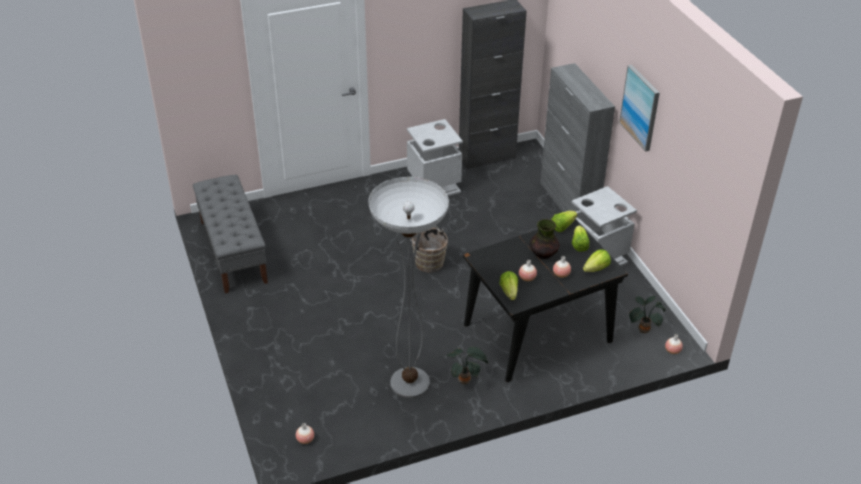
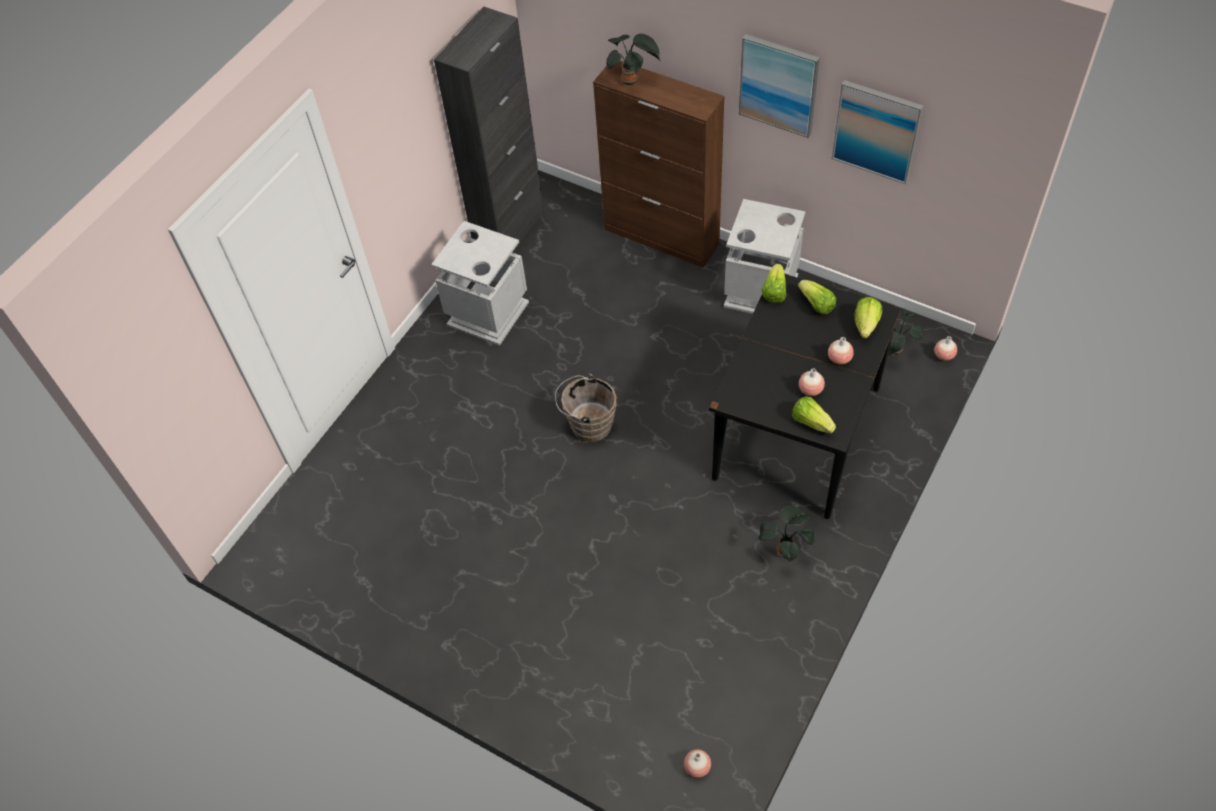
camera: 35 degrees left, 15 degrees up
(233, 251) = (336, 580): grey bench -> none
(410, 383) = (732, 600): floor lamp -> none
(543, 254) = (793, 344): vase -> none
(568, 203) = (662, 237): grey cabinet -> brown cabinet
(572, 77) = (631, 81): none -> potted plant
(677, 158) = (876, 131): none -> picture

